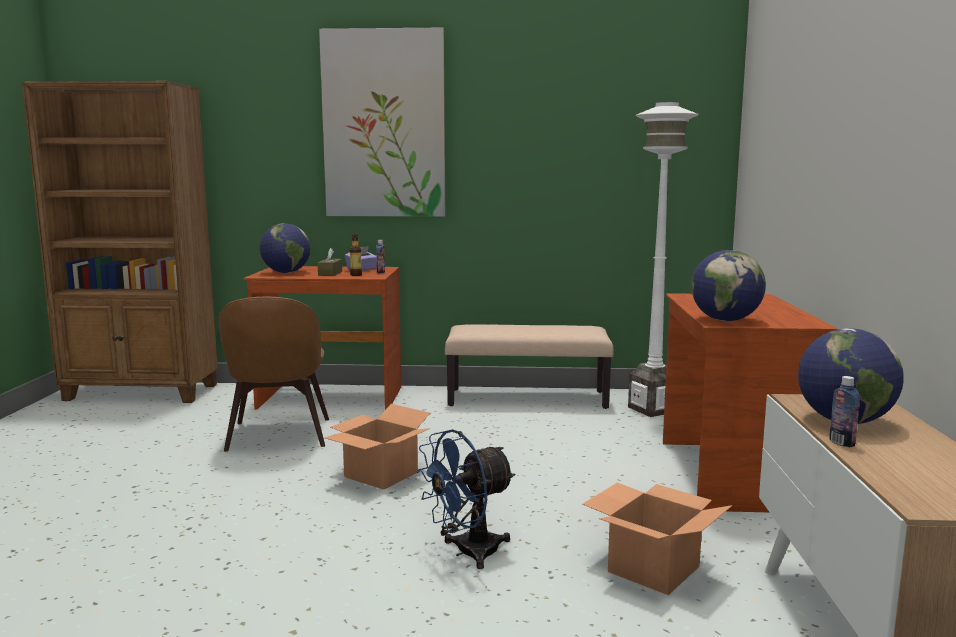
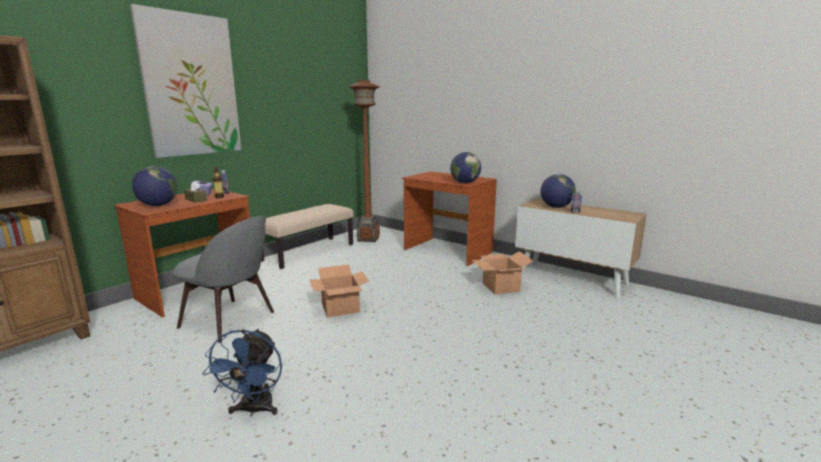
camera: 55 degrees left, 5 degrees up
(278, 436) = (230, 320): brown chair -> grey chair
(467, 553) = (450, 313): blue fan -> blue fan (254, 410)
(652, 409) = (368, 239): white floor lamp -> brown floor lamp

